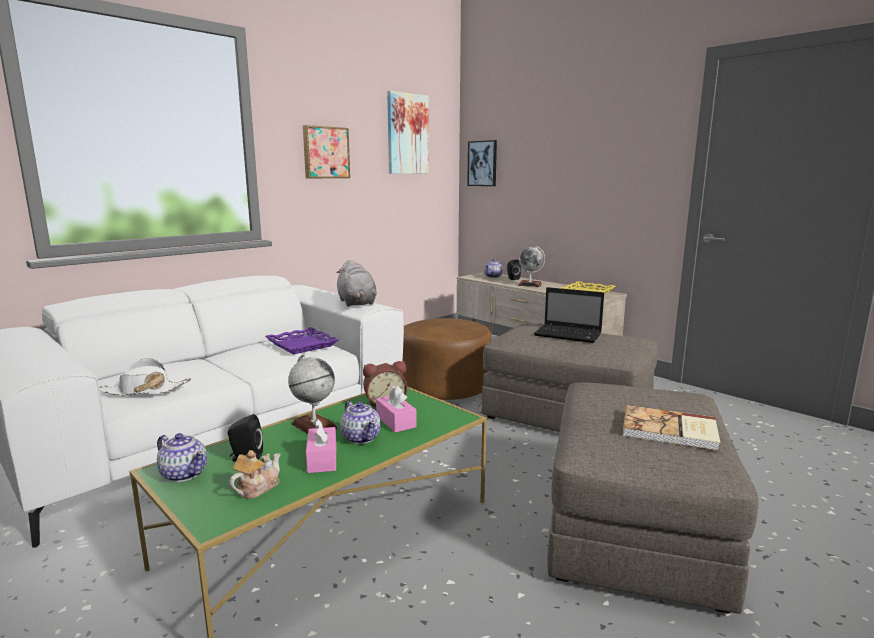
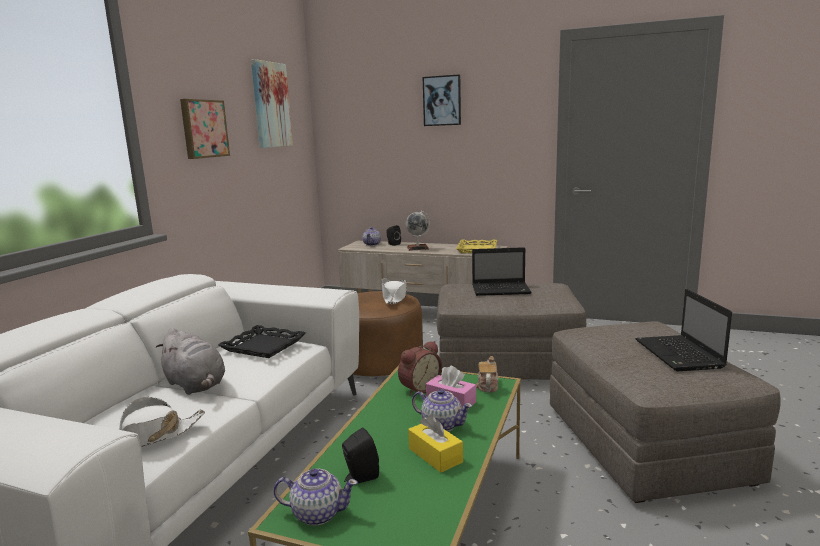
camera: 25 degrees left, 0 degrees up
(257, 488) = (414, 502): teapot -> teapot (487, 386)
(302, 345) = (264, 346): purple tray -> black tray
(314, 426) = (381, 426): globe -> none
(322, 459) = (435, 455): pink tissue box -> yellow tissue box
(356, 303) = (307, 291): grey plush toy -> grey plush toy (196, 385)
(463, 326) = (394, 297): none -> white hat
(482, 163) = (342, 132): picture -> picture (442, 100)
(670, 431) = (680, 355): book -> laptop

